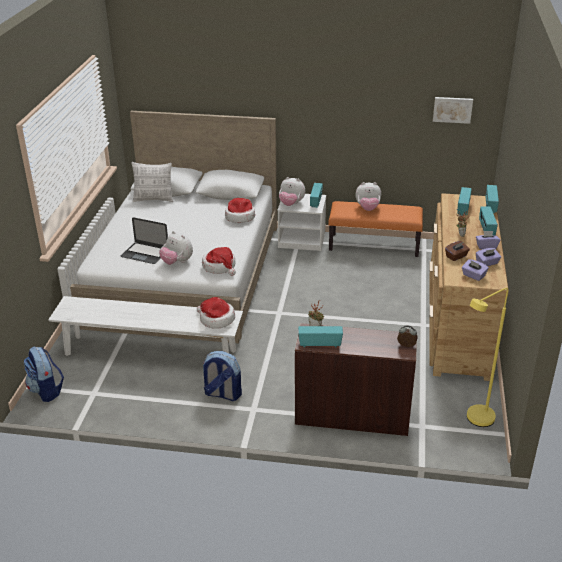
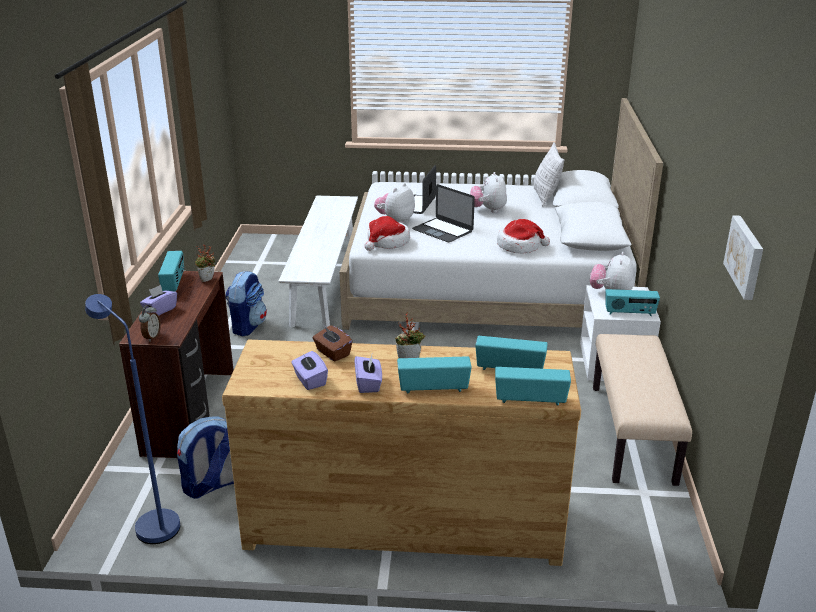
camera: 85 degrees right, 5 degrees down
(46, 391) = (267, 242): backpack -> backpack (211, 485)
(203, 243) = (442, 230): none -> laptop
(216, 319) = (311, 268): hat -> none
(367, 208) = (639, 363): plush toy -> plush toy (488, 210)
(374, 245) = (633, 434): orange bench -> beige bench
(473, 276) = (270, 365): purple tissue box -> purple tissue box (160, 310)
(475, 420) = (152, 522): yellow floor lamp -> blue floor lamp

